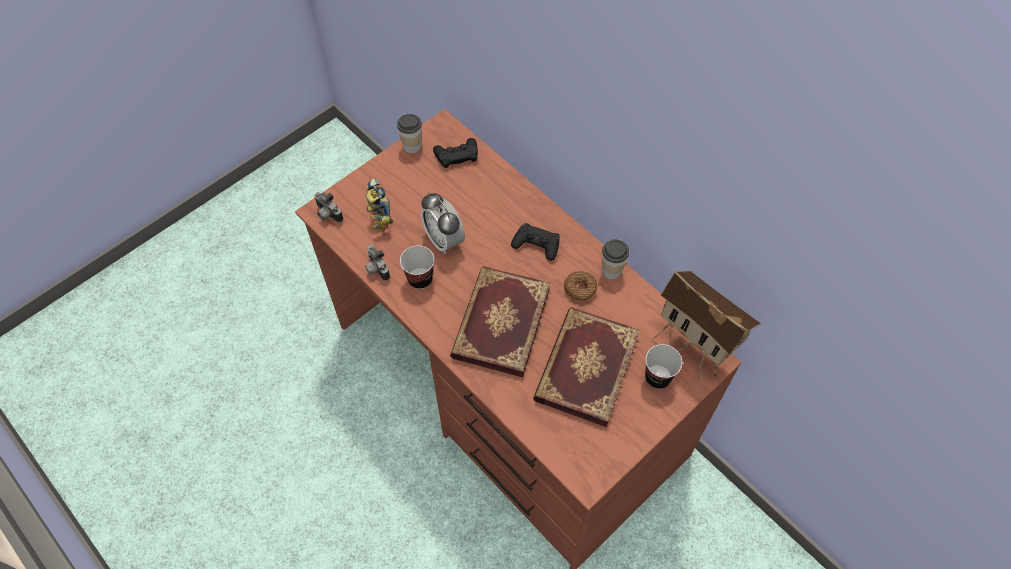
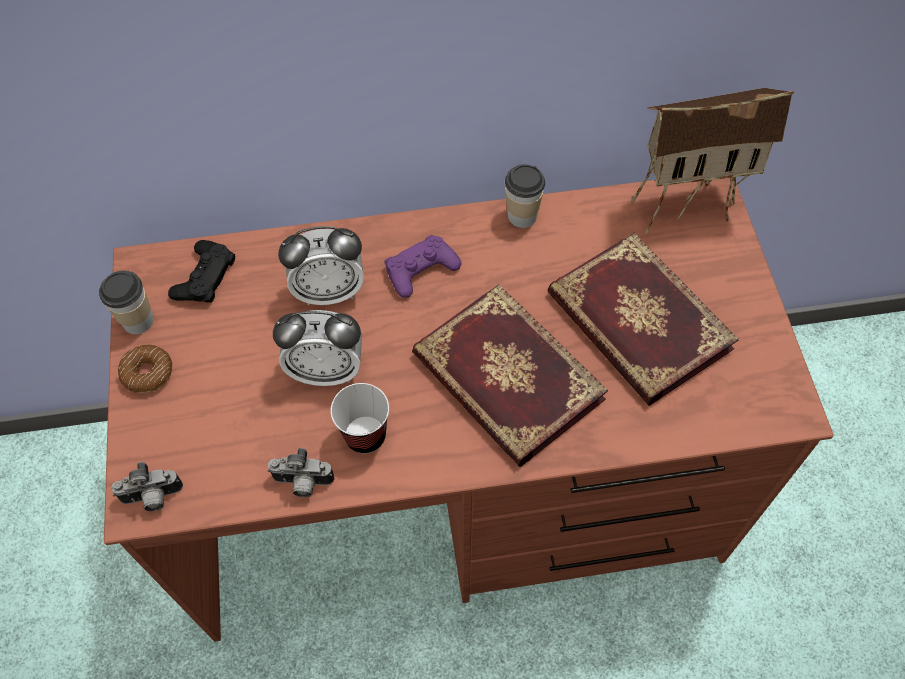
camera: 55 degrees left, 0 degrees up
(377, 217) = (216, 432): toy robot -> none
(490, 212) = (329, 291): none -> alarm clock
(536, 244) = (421, 270): black game controller -> purple game controller
(580, 289) = (522, 262): donut -> donut (147, 373)
(657, 377) = (700, 258): cup -> none

